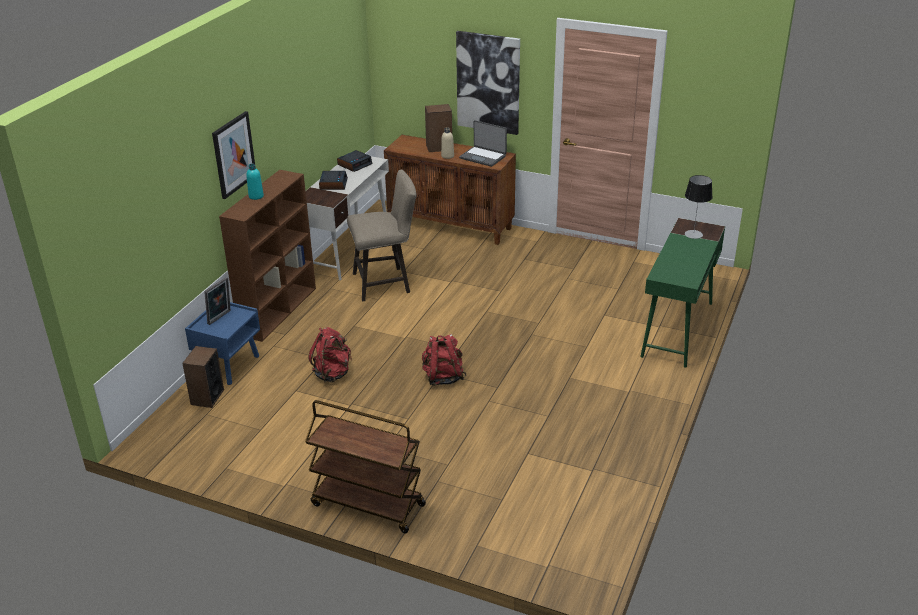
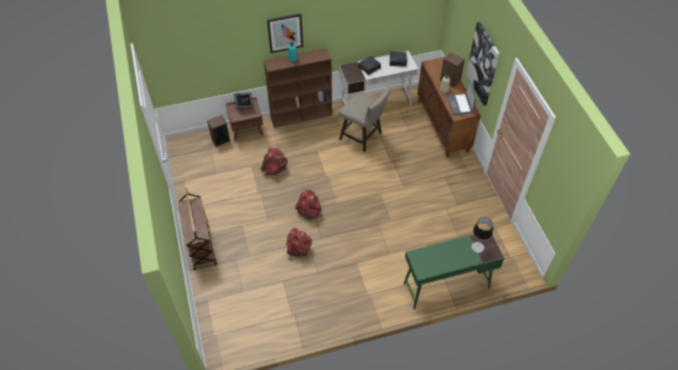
camera: 50 degrees right, 20 degrees up
(229, 365) = (247, 130): blue nightstand -> brown nightstand
(492, 414) = (298, 249): none -> red backpack

